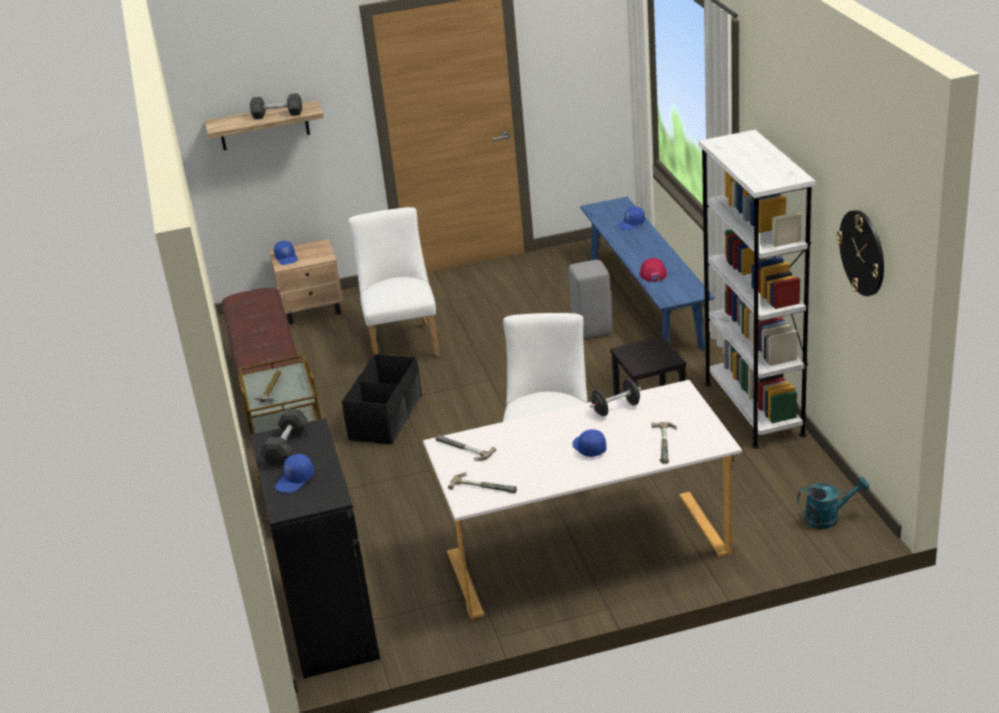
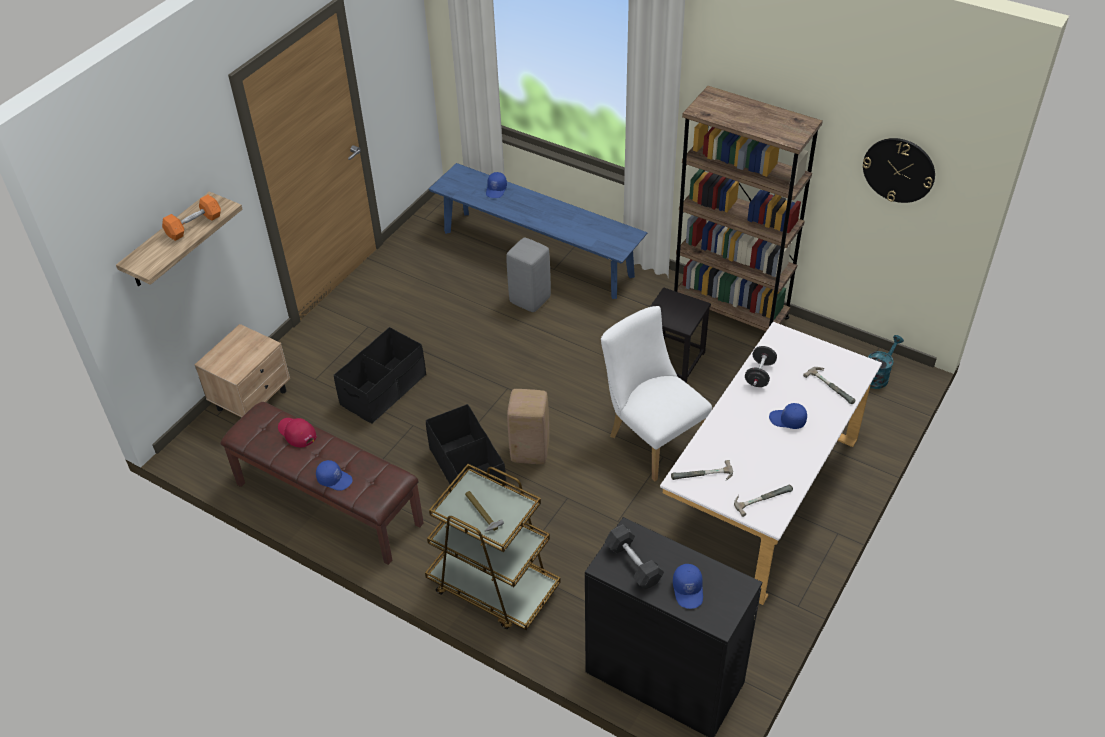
camera: 45 degrees left, 15 degrees up
(277, 115) = (194, 225): grey dumbbell -> orange dumbbell
(287, 258) = (227, 364): blue cap -> blue cap (335, 479)
(402, 341) = (384, 390): white chair -> black storage box
(445, 427) = (529, 452): none -> beige stool
(652, 272) = (573, 230): red cap -> red cap (296, 433)
(753, 409) = (730, 312): white bookcase -> brown bookcase

